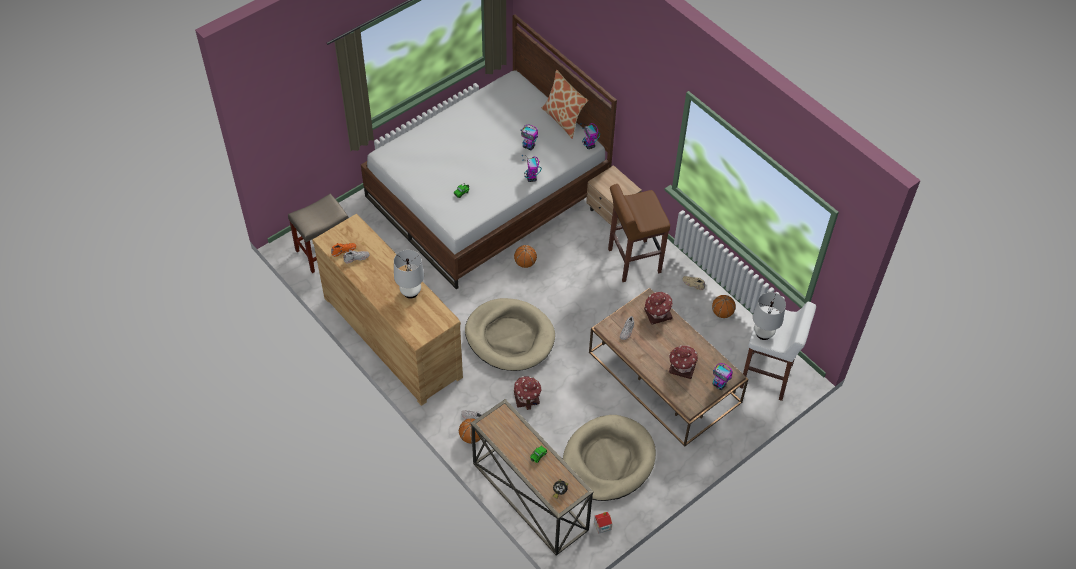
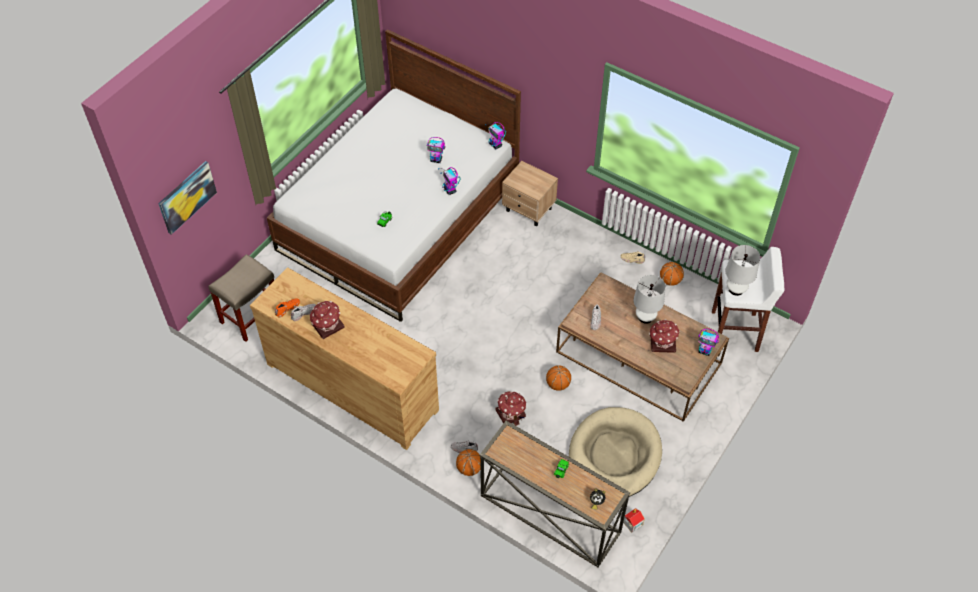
camera: 15 degrees left, 0 degrees up
(283, 130) = (187, 197): none -> picture
(410, 292) = (373, 334): white table lamp -> white table lamp (645, 317)
(510, 337) = (472, 356): beige dog bed -> none
(525, 263) = (461, 278): basketball -> basketball (558, 384)
(563, 119) = (461, 126): pillow -> none
(633, 261) = (566, 251): brown stool -> none
(657, 314) = (618, 296): toy house -> toy house (327, 326)

